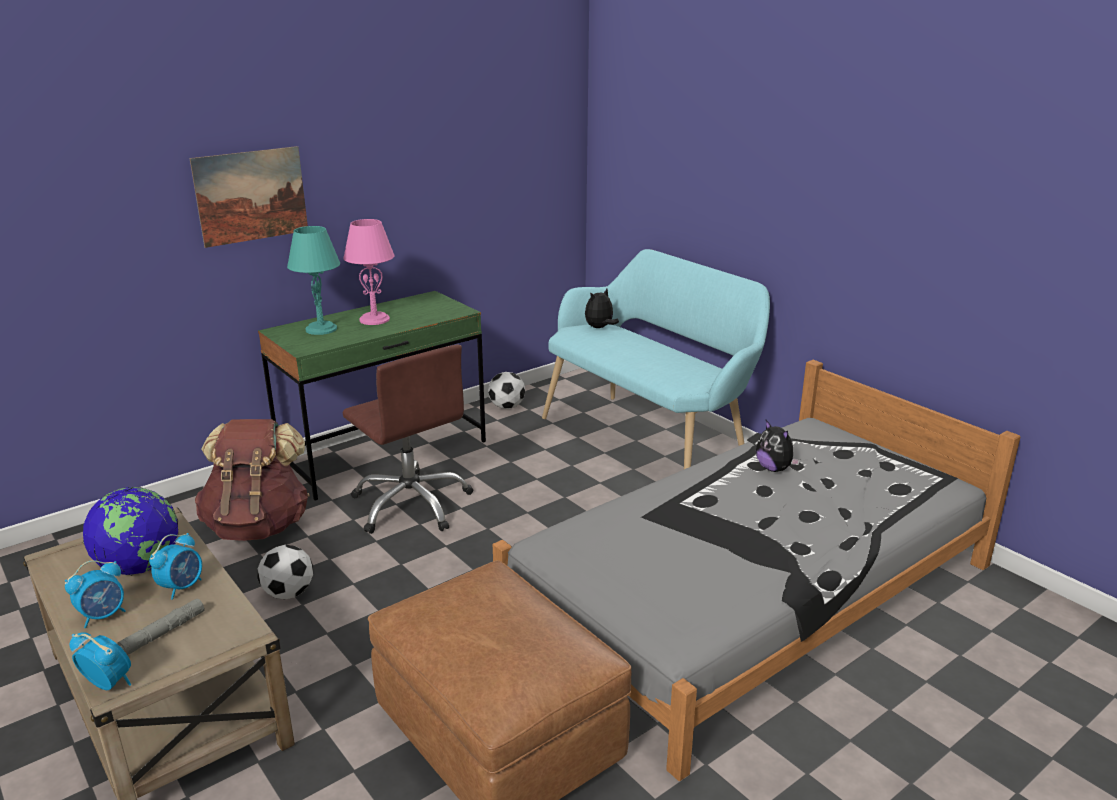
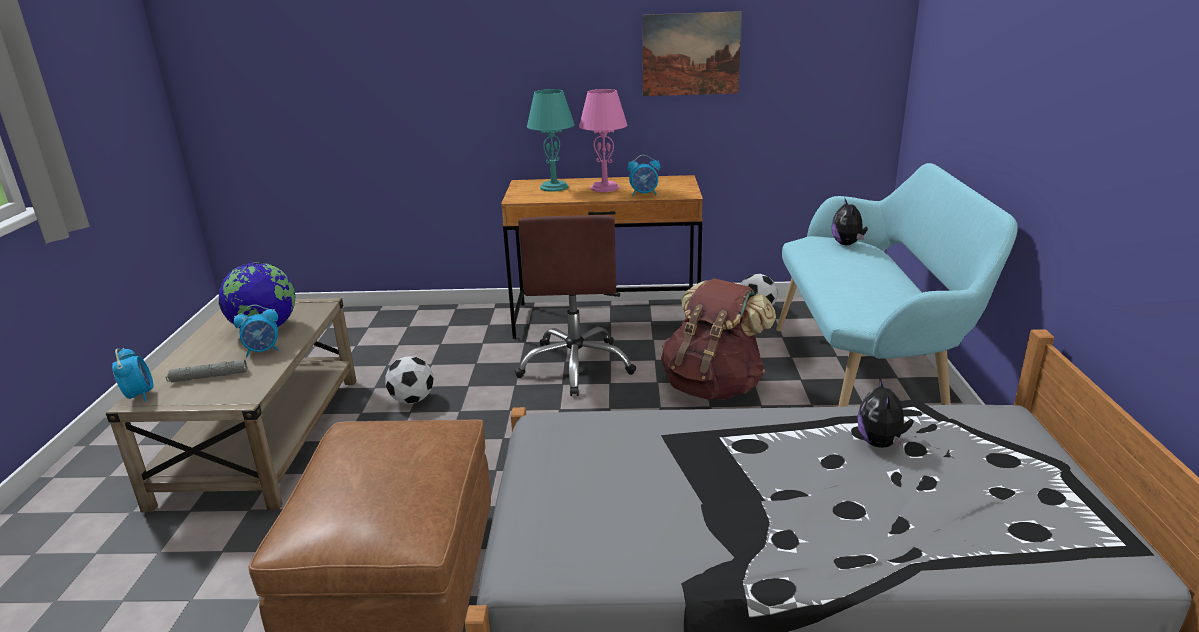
camera: 40 degrees right, 0 degrees up
(103, 615) = (203, 352): alarm clock -> alarm clock (644, 194)
(251, 196) = (516, 57): picture -> picture (691, 54)
(258, 526) = (456, 344): brown backpack -> brown backpack (713, 387)
(384, 453) = (606, 319): green desk -> brown desk
(600, 328) = (847, 244): plush toy -> plush toy turned 90 degrees counterclockwise

